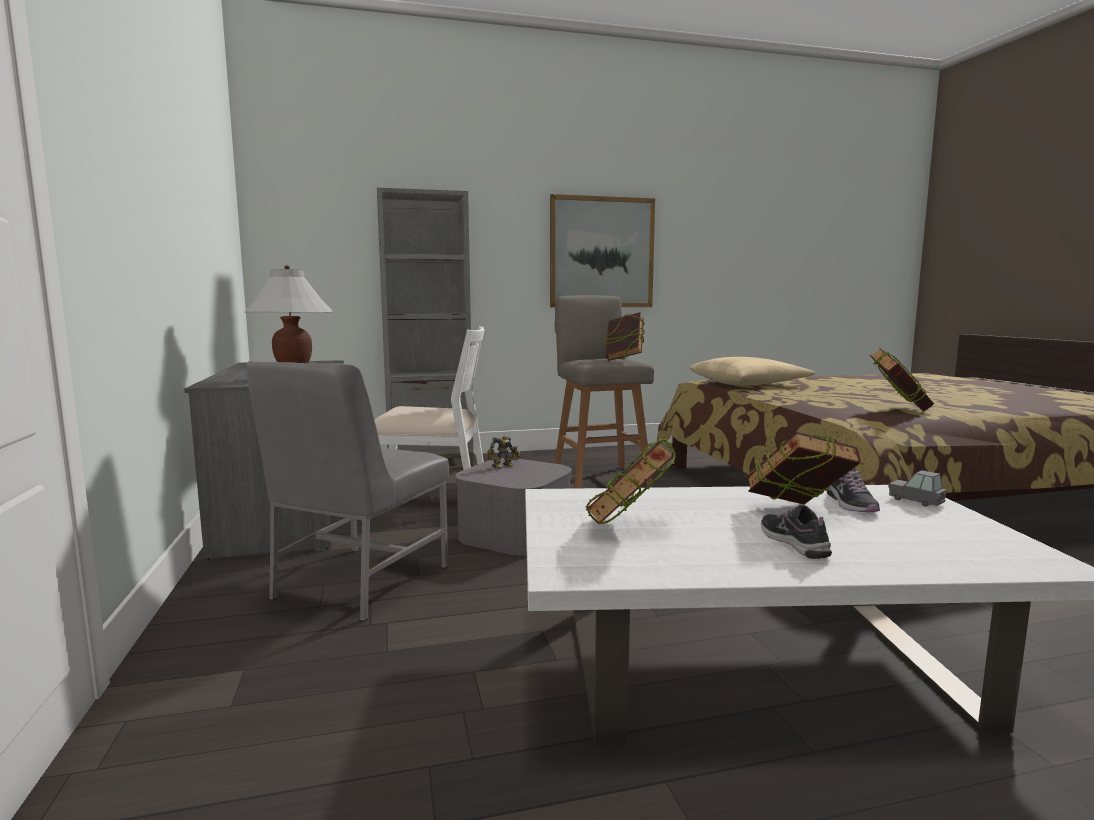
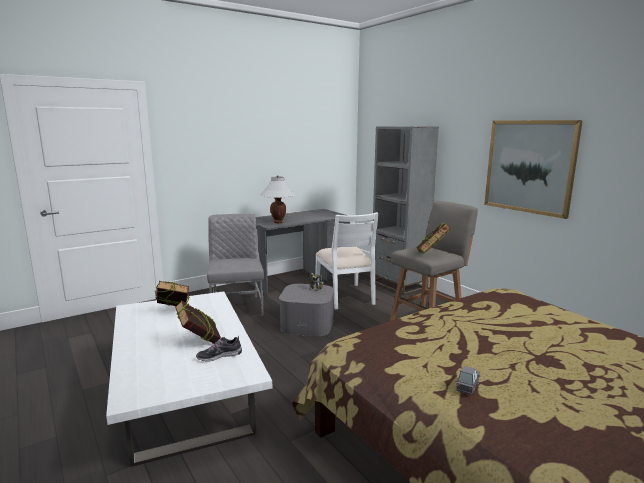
camera: 70 degrees right, 5 degrees up
(358, 583) = (237, 307): grey chair -> grey chair turned 75 degrees clockwise
(749, 384) = (498, 305): beige pillow -> none
(794, 543) = (156, 341): shoe -> none
(898, 408) = (415, 357): book -> none
(915, 501) = (230, 375): grey toy car -> grey toy car (467, 386)

